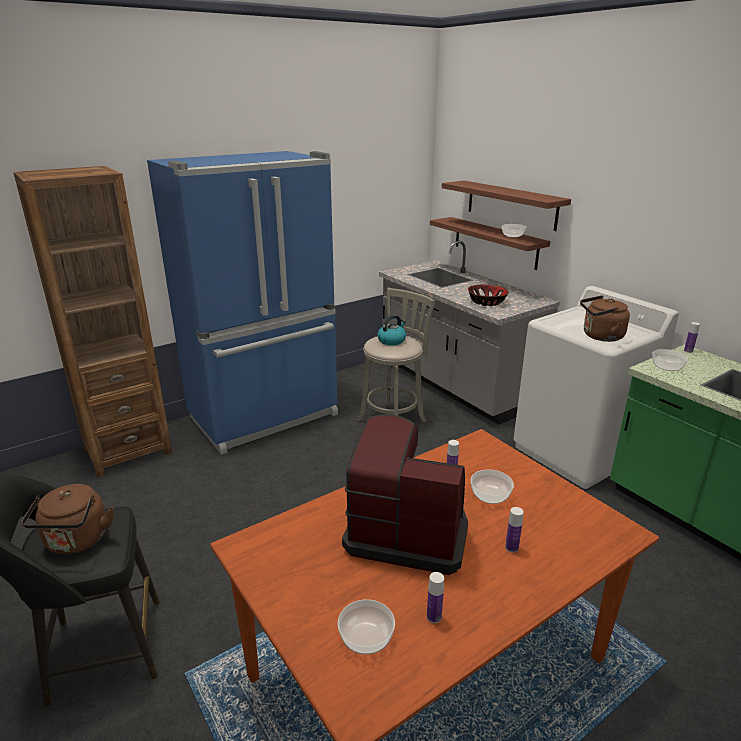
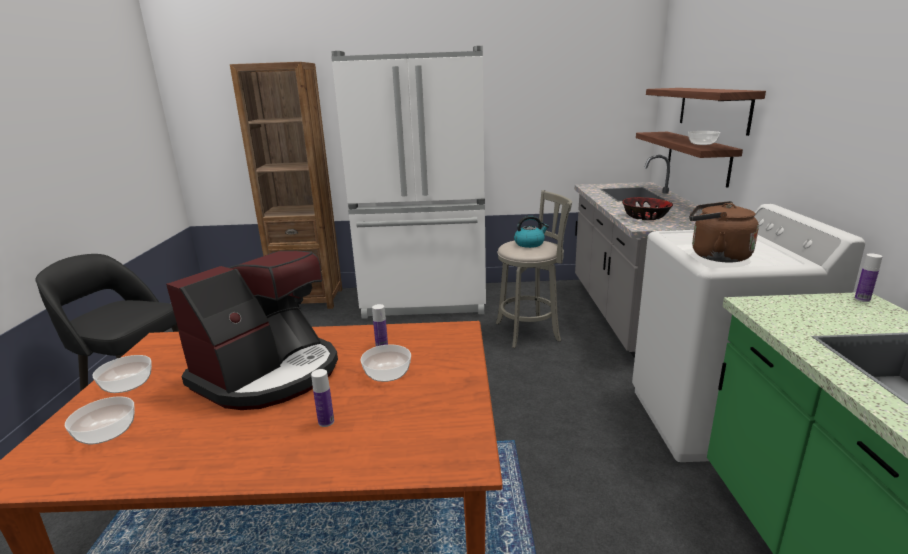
camera: 35 degrees right, 5 degrees down
(76, 542) = (115, 313): brown kettle -> none
(266, 417) = (425, 301): blue fridge -> white fridge
(406, 532) = (269, 374): coffee machine -> coffee machine turned 75 degrees clockwise
(434, 617) = (170, 443): bottle -> none
(667, 367) = (789, 307): bowl -> bowl (128, 384)

